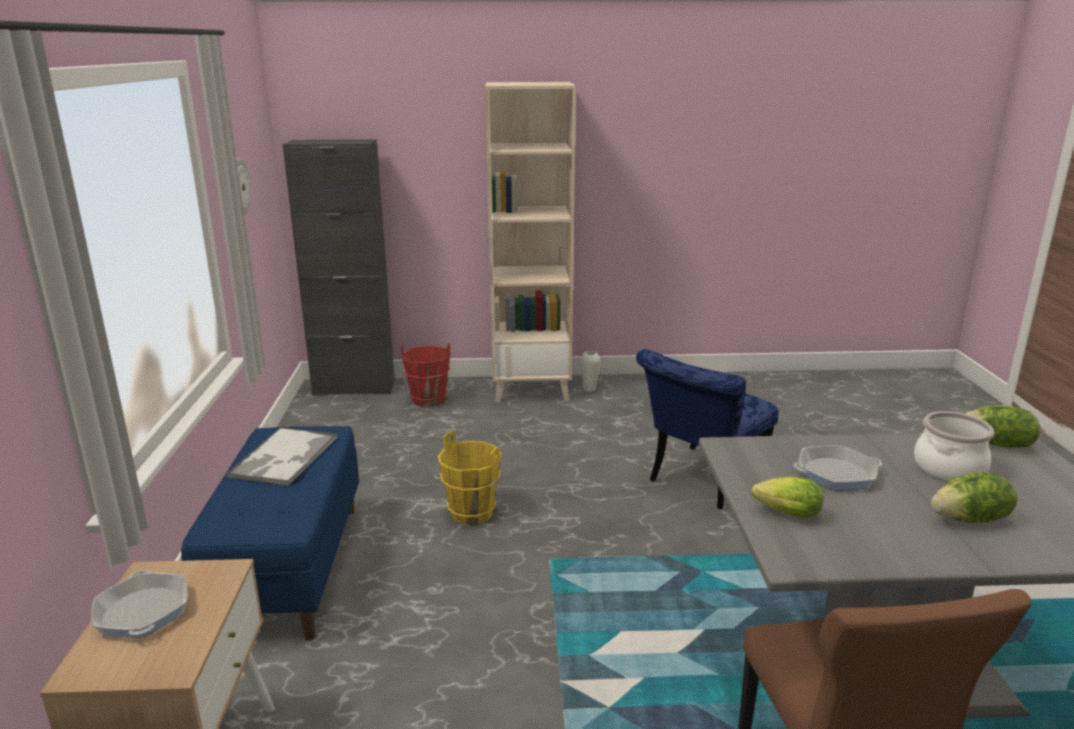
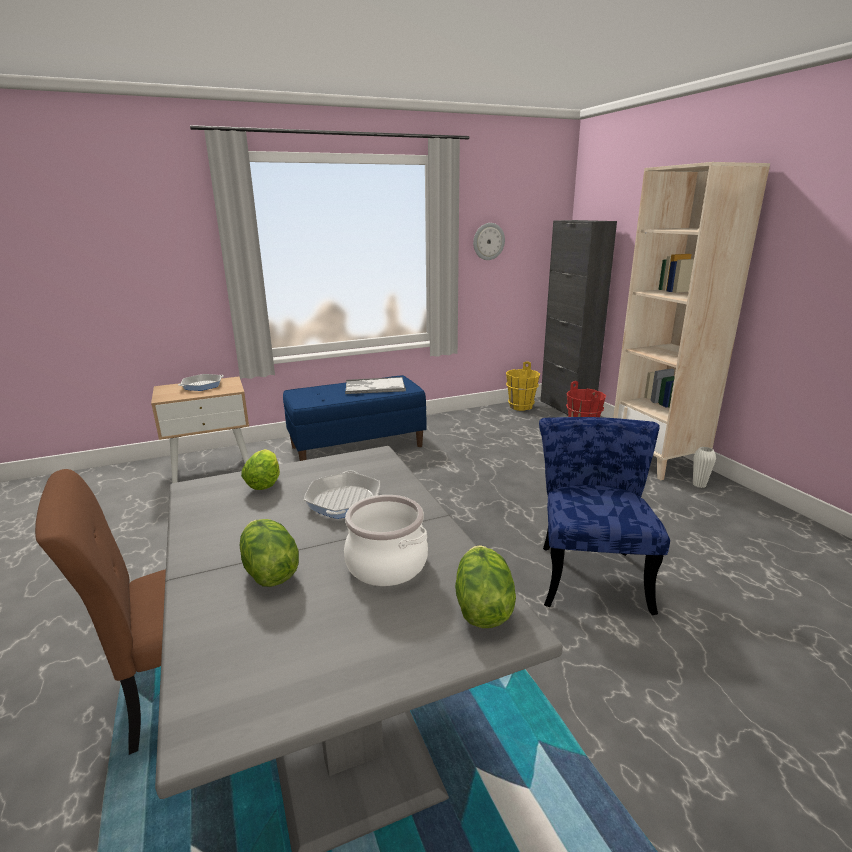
camera: 70 degrees right, 0 degrees up
(471, 513) = (447, 480): yellow bucket -> yellow bucket (520, 406)
(701, 482) = (590, 571): blue chair -> blue chair turned 75 degrees clockwise
(836, 474) = (343, 501): frying pan -> frying pan turned 150 degrees counterclockwise

